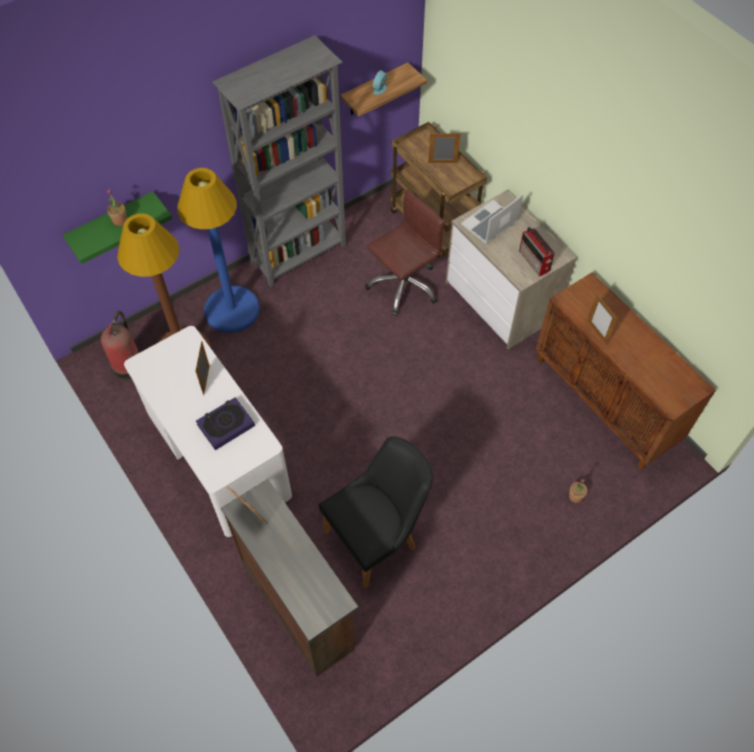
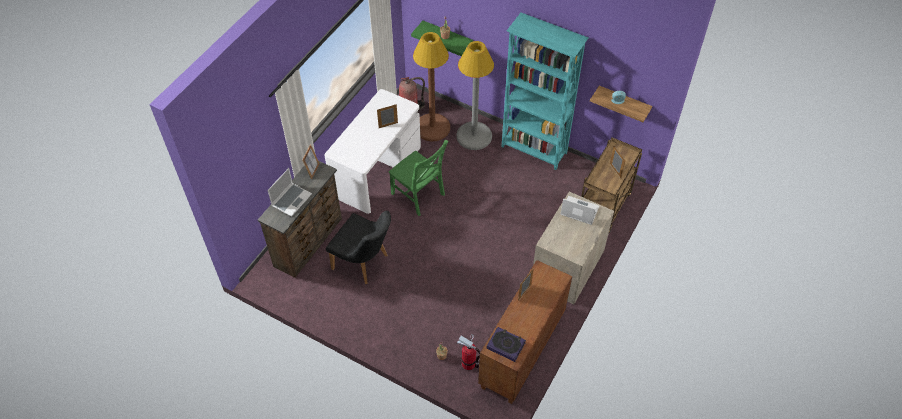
camera: 65 degrees right, 5 degrees down
(225, 425) = (365, 144): book -> book (506, 345)
(232, 310) = (474, 136): blue floor lamp -> grey floor lamp
(295, 569) = (291, 200): none -> laptop
(296, 418) = (419, 195): none -> green chair
(299, 254) = (534, 150): grey bookcase -> turquoise bookcase
(403, 286) = (544, 210): brown office chair -> none
(534, 262) = (563, 244): radio -> none
(599, 469) = (468, 363): none -> fire extinguisher

